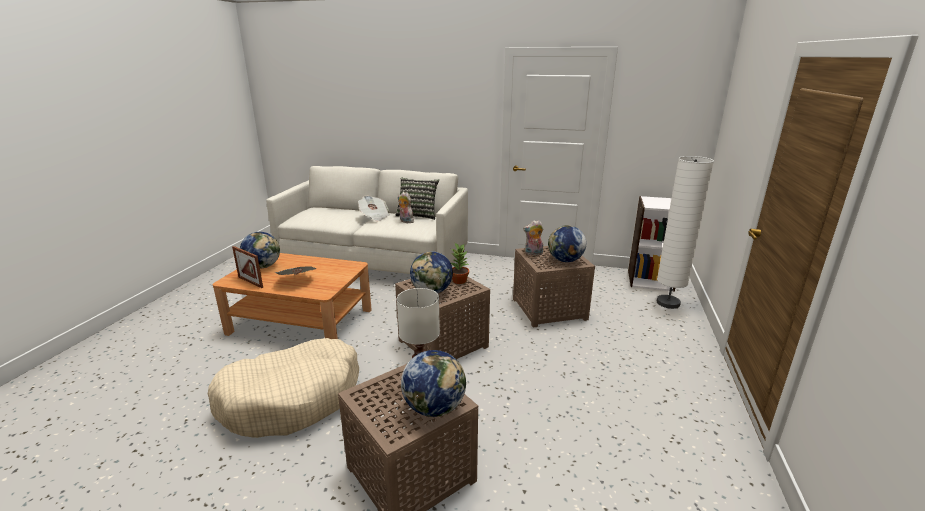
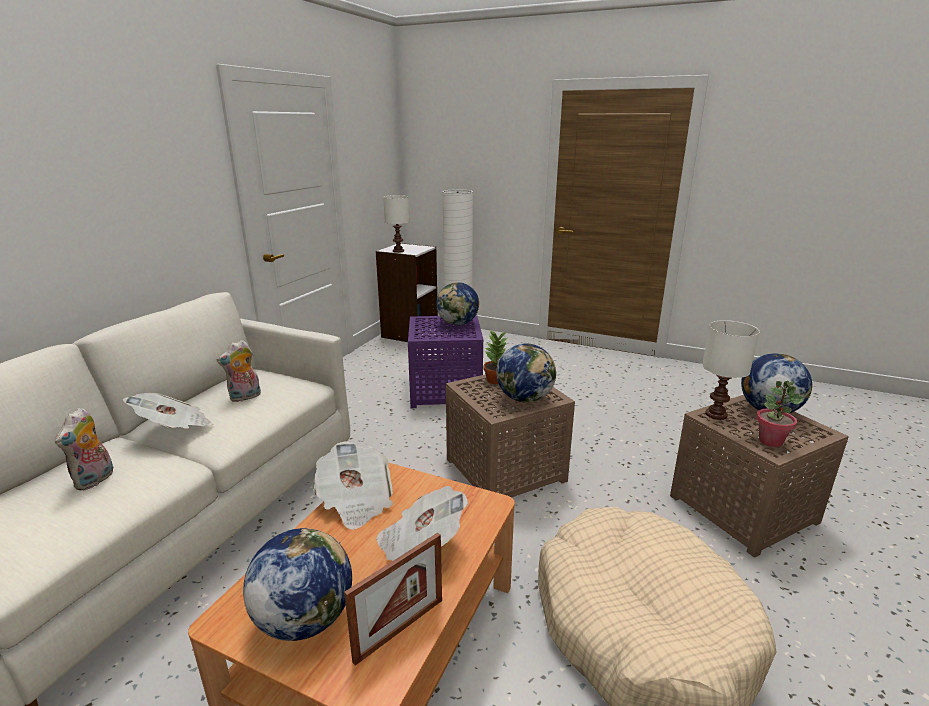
camera: 80 degrees left, 0 degrees up
(331, 264) = (355, 501): none -> newspaper
(375, 396) = (770, 441): none -> potted plant
(418, 215) = (216, 386): pillow -> none
(533, 254) = (430, 334): plush toy -> plush toy (95, 480)
(547, 308) = (444, 391): brown side table -> purple side table
(650, 201) = (398, 251): none -> white table lamp

